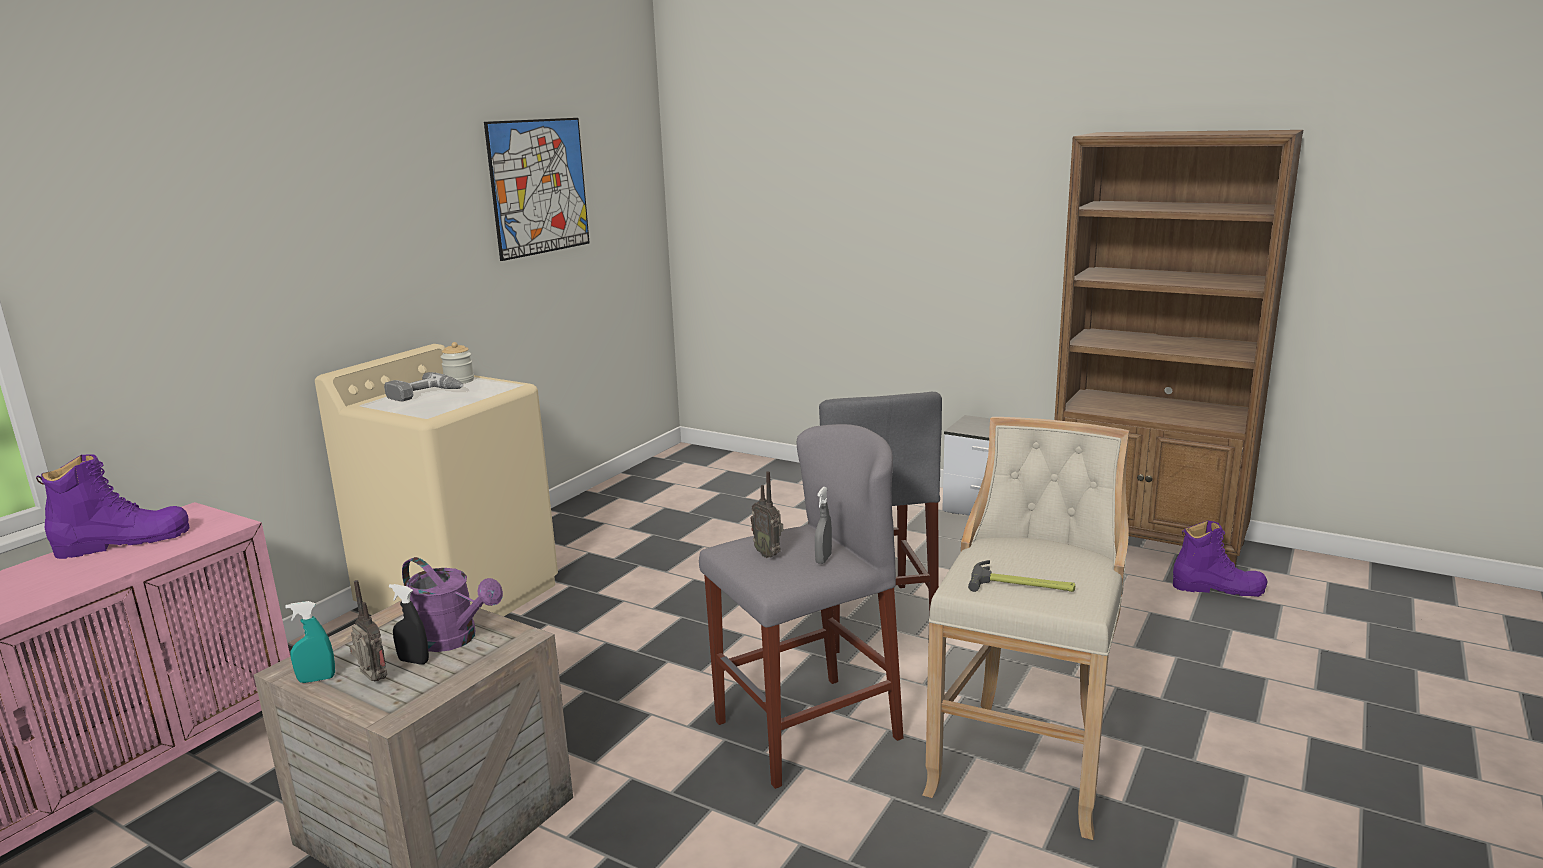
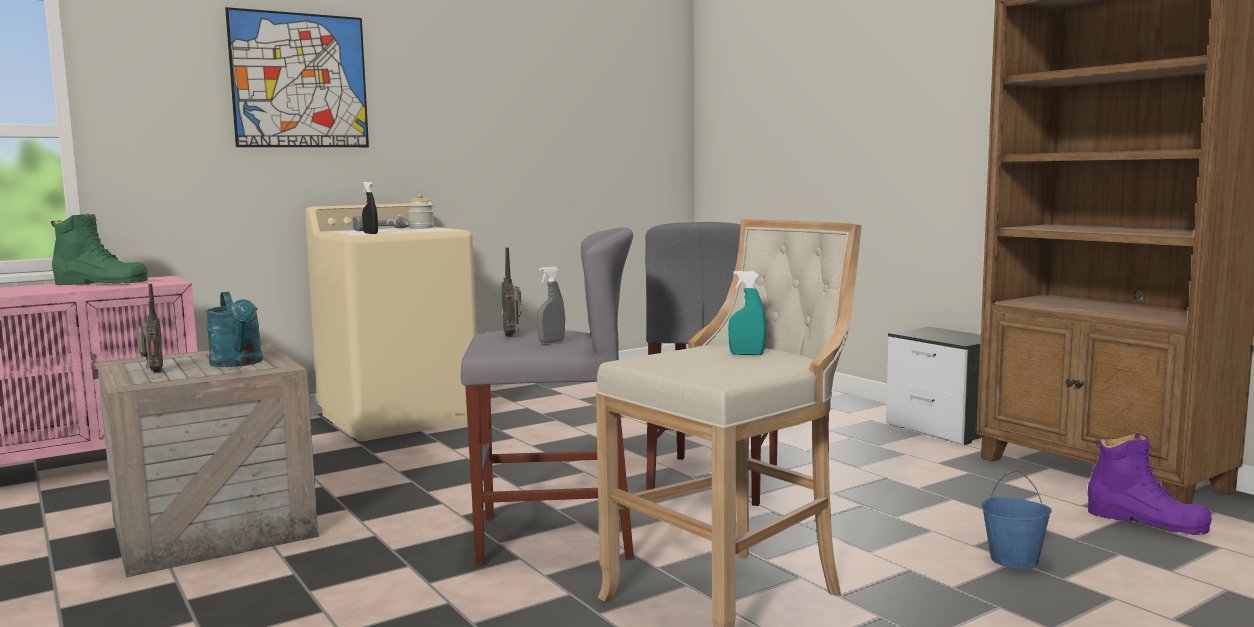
camera: 25 degrees right, 10 degrees down
(124, 542) = (102, 283): purple boot -> green boot
(317, 679) = (124, 367): turquoise spray bottle -> turquoise spray bottle (747, 354)
(413, 661) = (194, 368): black spray bottle -> black spray bottle (370, 233)
(454, 639) = (238, 363): purple watering can -> turquoise watering can
(539, 187) = (549, 90): picture -> picture (300, 80)
(1022, 585) = (691, 366): hammer -> none
(1174, 655) = (1014, 560): none -> blue bucket

